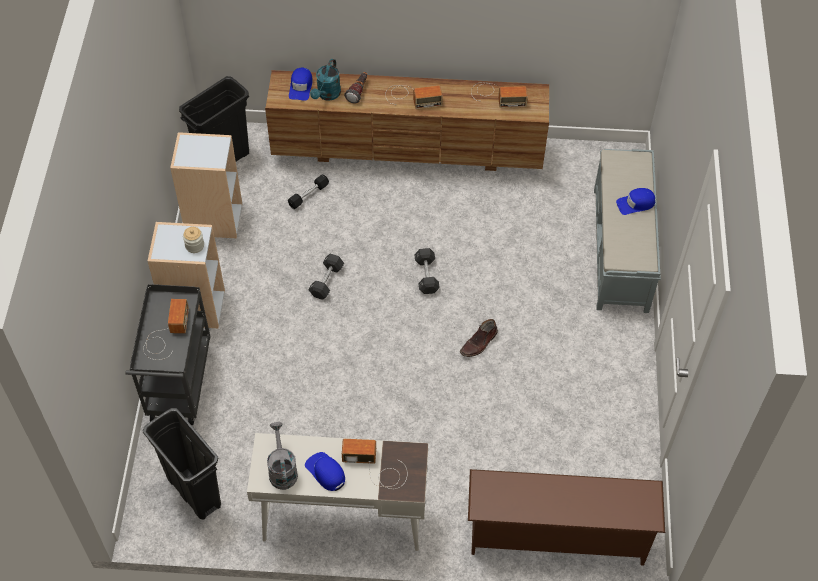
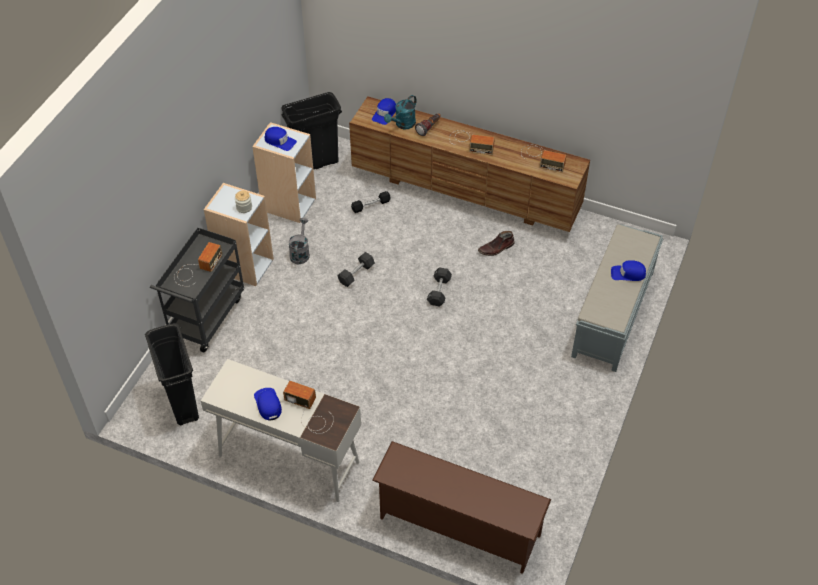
camera: 20 degrees right, 5 degrees down
(200, 153) = (280, 141): none -> blue cap
(282, 469) = (235, 392): grey watering can -> grey watering can (300, 252)
(479, 343) = (459, 355): brown boot -> brown boot (496, 248)

